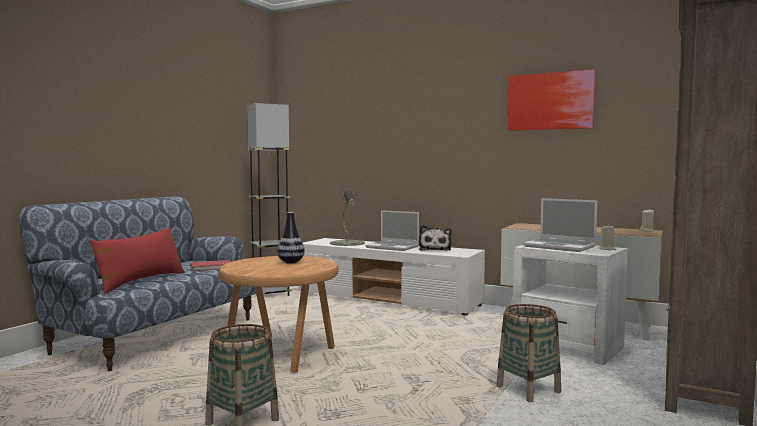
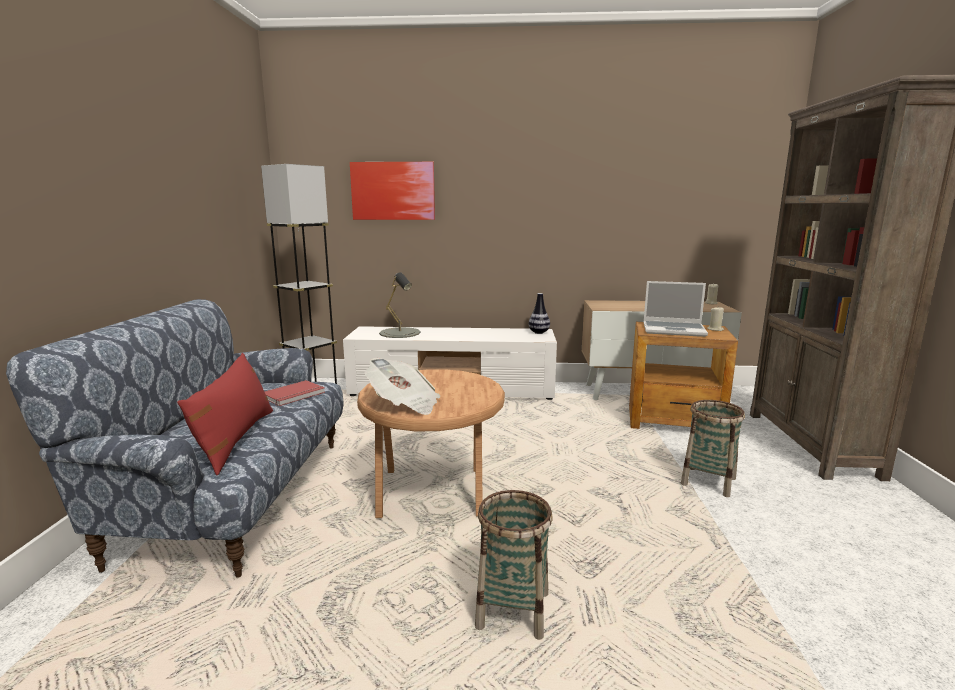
camera: 25 degrees left, 10 degrees up
(245, 268) = (404, 404): none -> newspaper
(291, 262) = (436, 383): vase -> vase (539, 332)
(393, 247) = (460, 334): laptop -> none
(434, 249) = (506, 333): plush toy -> none
(550, 101) = (622, 174): picture -> picture (393, 191)
(568, 345) = (674, 421): white side table -> brown side table

